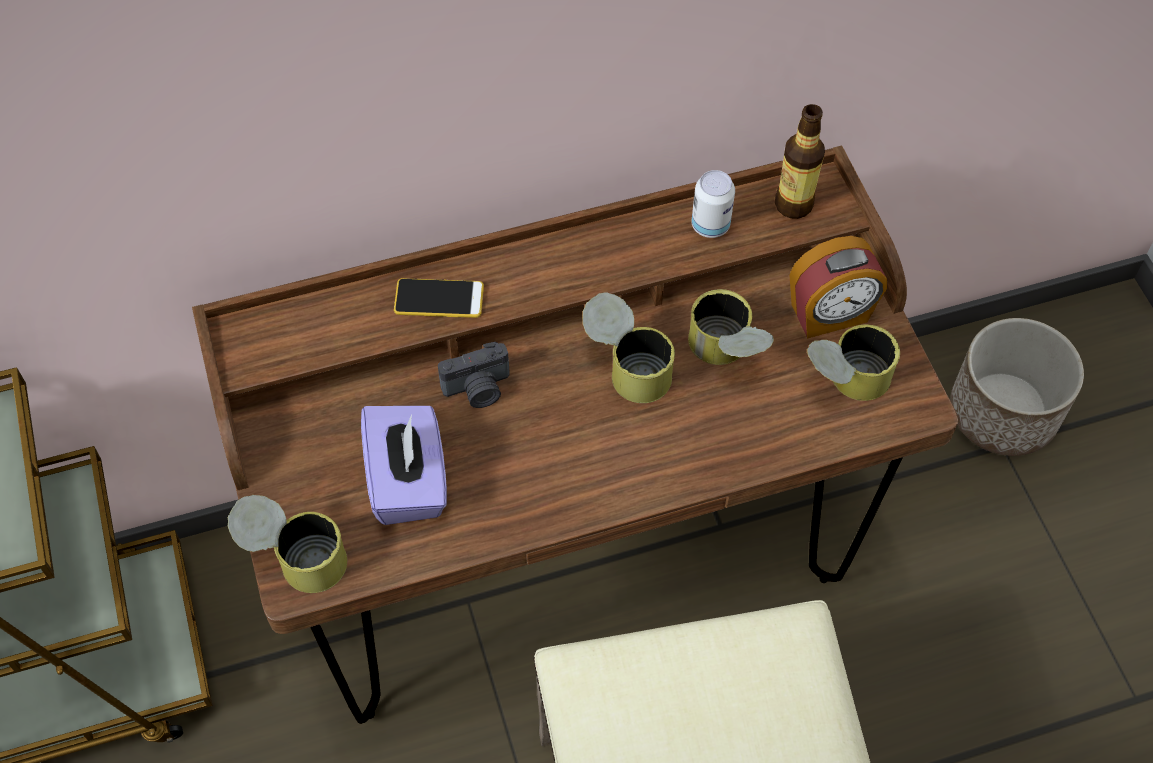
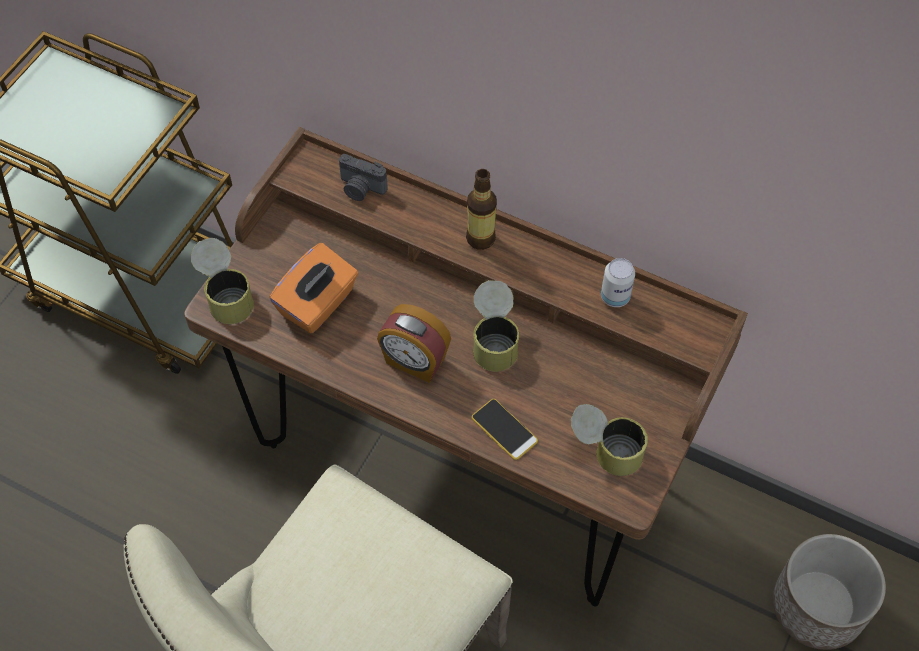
camera: 45 degrees right, 0 degrees up
(408, 481) = (318, 304): purple tissue box -> orange tissue box
(439, 299) = (423, 219): phone -> phone (504, 429)
(478, 389) = (404, 287): camera -> camera (360, 189)
(726, 354) = (556, 379): can -> none
(793, 204) = (678, 324): bottle -> bottle (480, 238)
(830, 315) = (642, 407): alarm clock -> alarm clock (414, 361)

